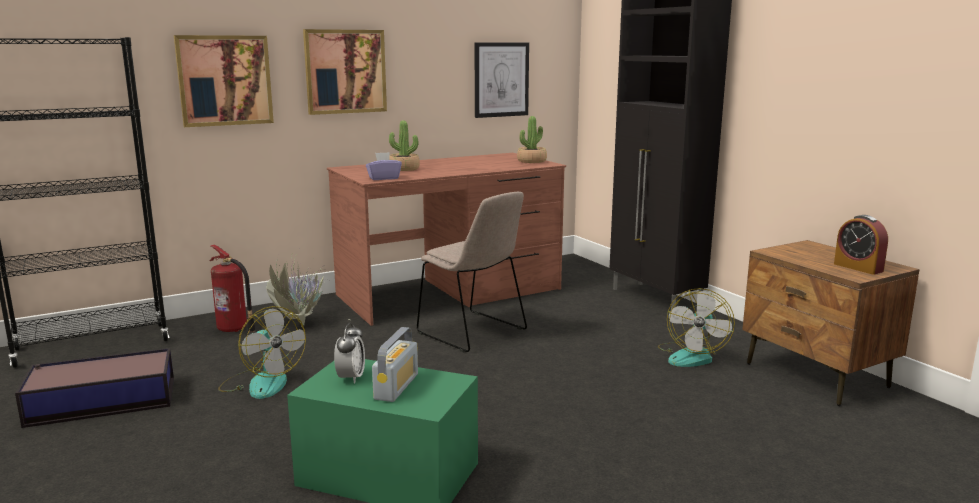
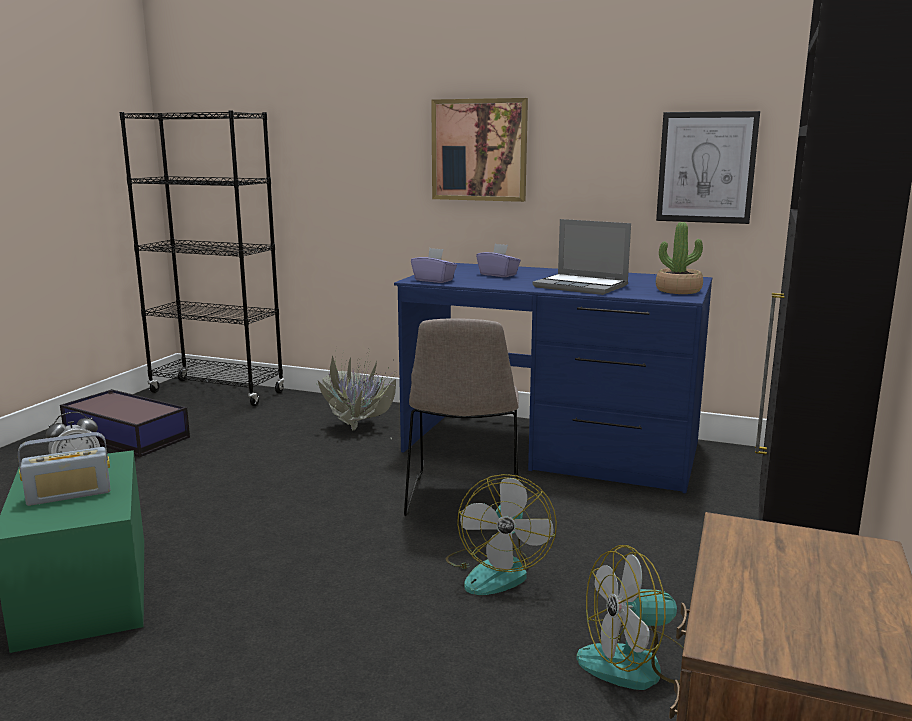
camera: 50 degrees right, 0 degrees up
(225, 80) = (353, 156): picture -> none
(233, 329) = (309, 414): fire extinguisher -> none
(262, 382) = (218, 466): fan -> fan (497, 570)
(403, 169) = (498, 274): potted plant -> purple tissue box
(450, 292) = (551, 447): brown desk -> blue desk
(480, 167) = (582, 286): none -> laptop
(858, 267) = (799, 631): alarm clock -> none

